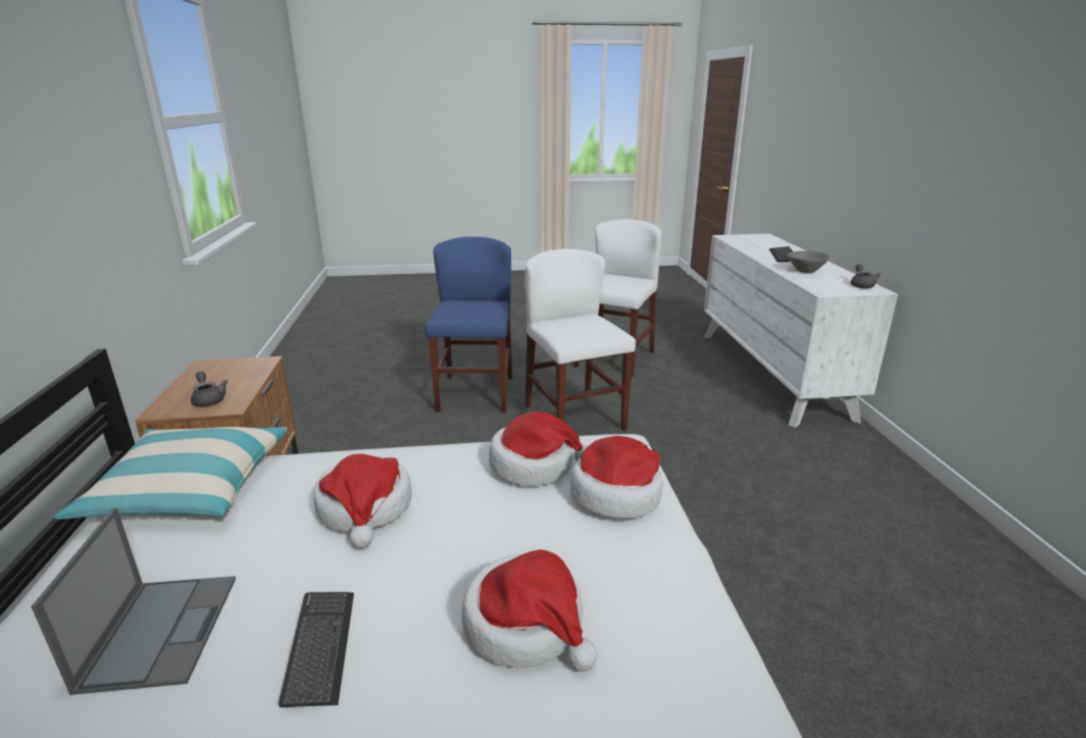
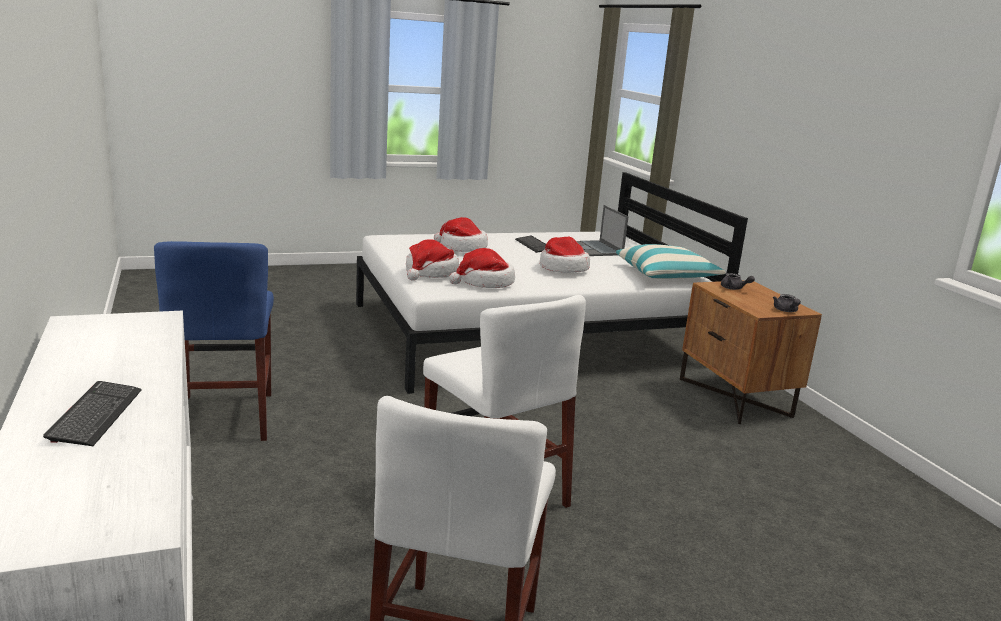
camera: 165 degrees right, 5 degrees down
(475, 394) = (656, 523): blue chair -> blue chair (223, 417)
(805, 271) = (121, 362): grey bowl -> none
(861, 285) = (76, 330): grey teapot -> grey teapot (786, 311)

